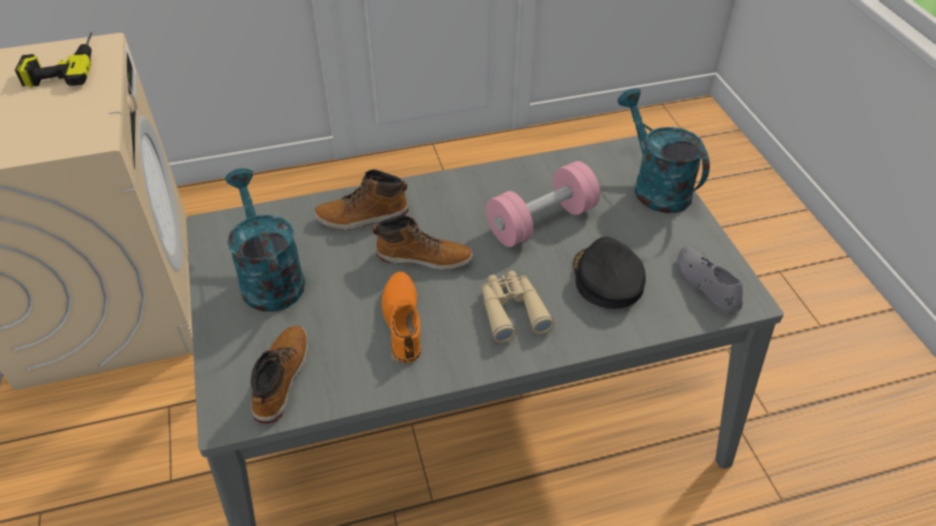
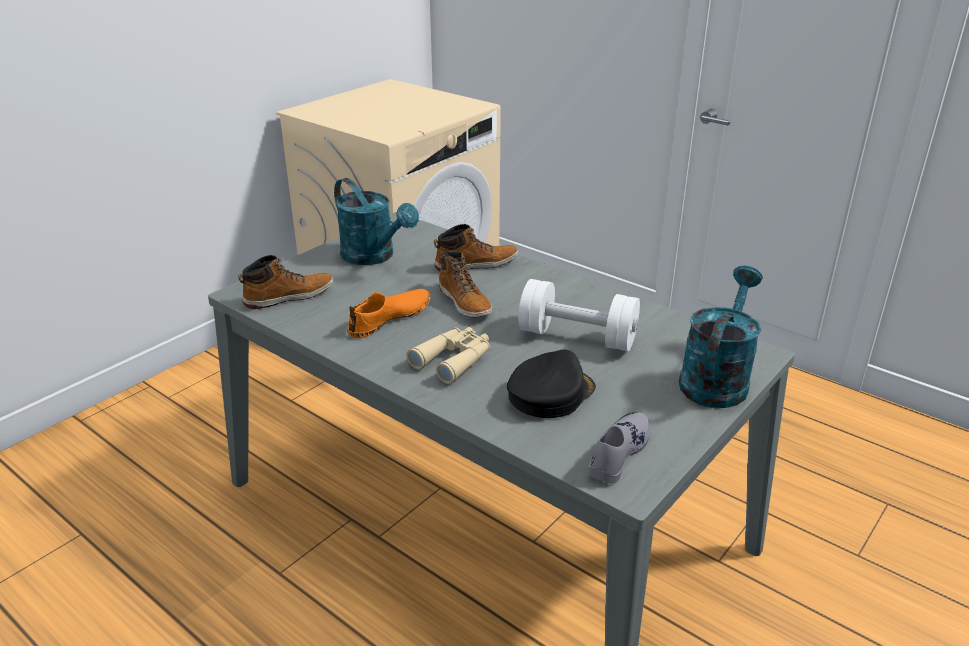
camera: 55 degrees right, 15 degrees down
(62, 65) = (442, 105): power drill -> none
(269, 277) = (374, 257): turquoise watering can -> turquoise watering can turned 105 degrees clockwise
(363, 217) = (476, 264): boot -> boot turned 120 degrees clockwise
(541, 221) = (577, 337): pink dumbbell -> white dumbbell

